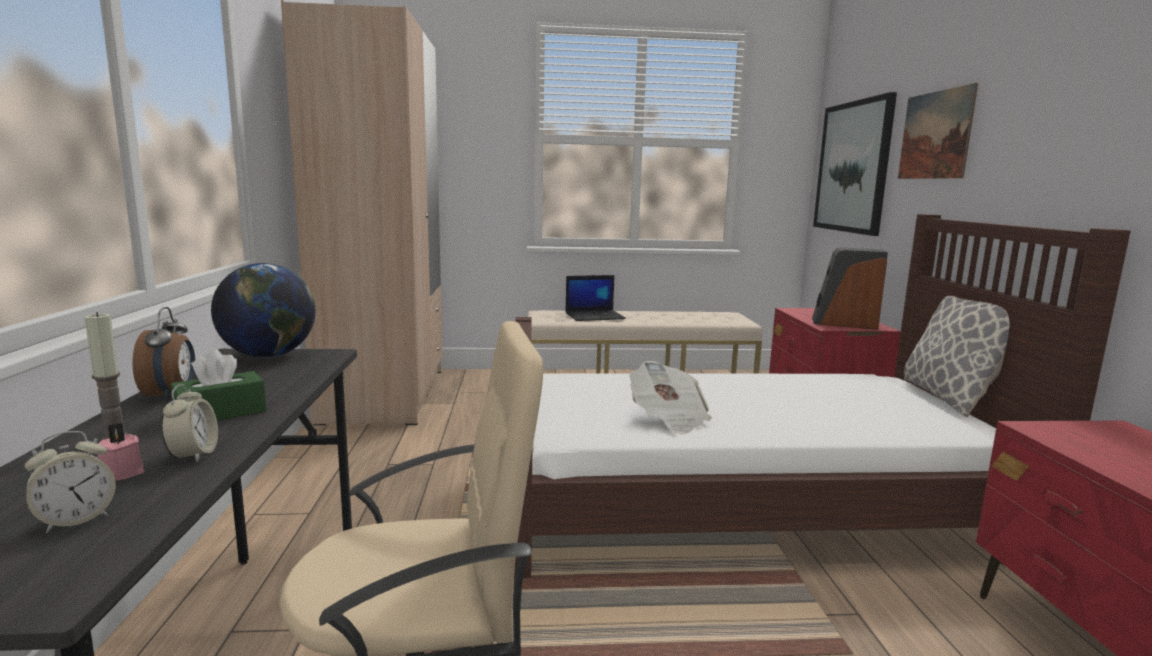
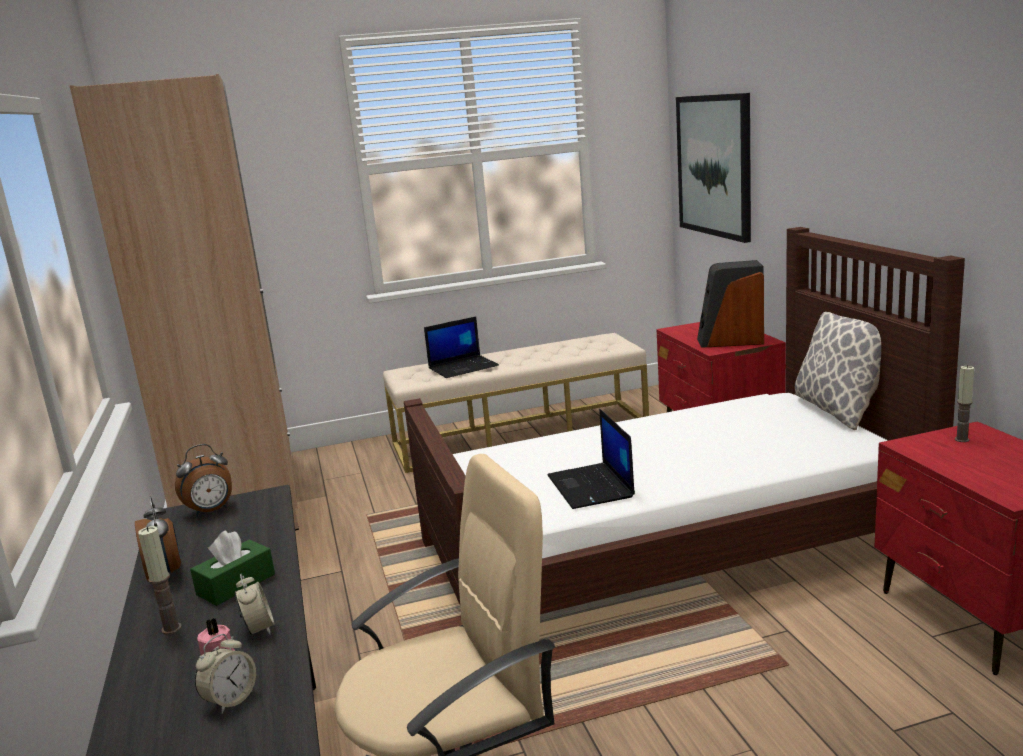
camera: 10 degrees left, 5 degrees up
(269, 356) = (211, 511): globe -> alarm clock
(668, 418) = (591, 487): newspaper -> laptop
(935, 135) = (793, 144): picture -> none
(1105, 434) = (962, 439): none -> candle

